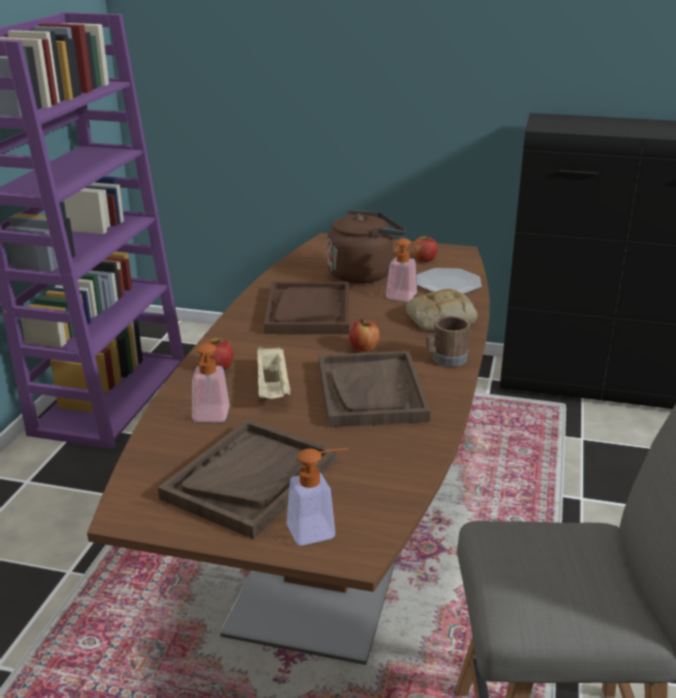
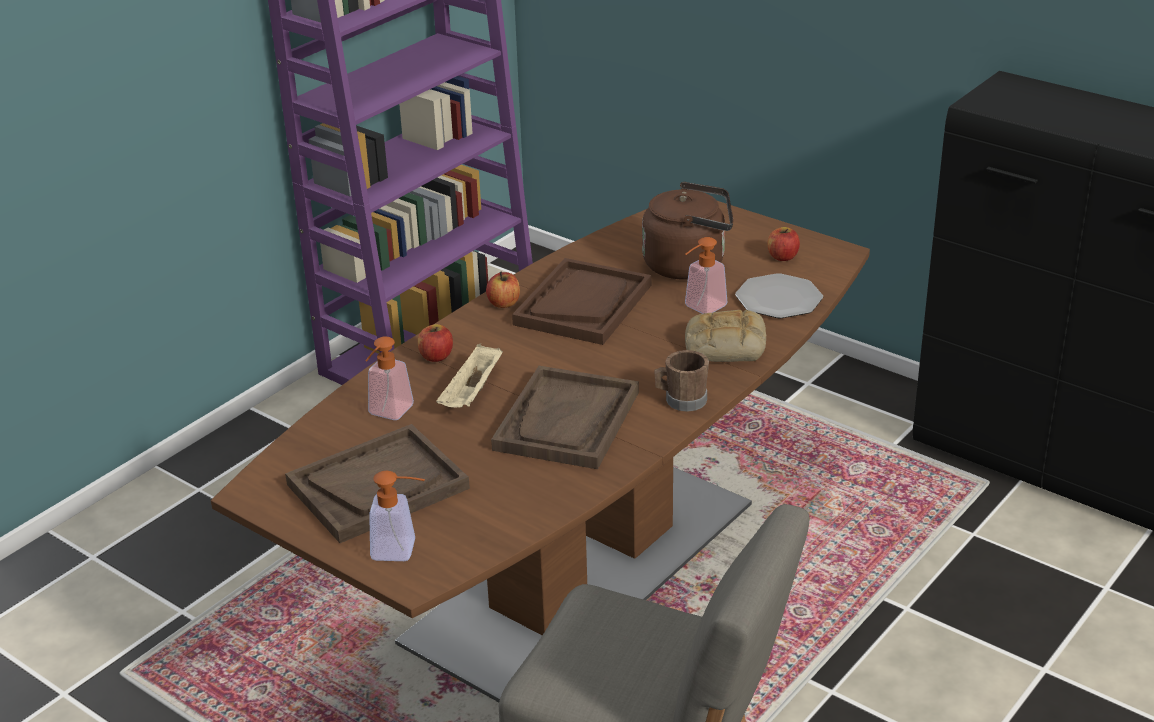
camera: 25 degrees right, 5 degrees up
(364, 348) = (604, 366): apple -> apple (504, 303)

